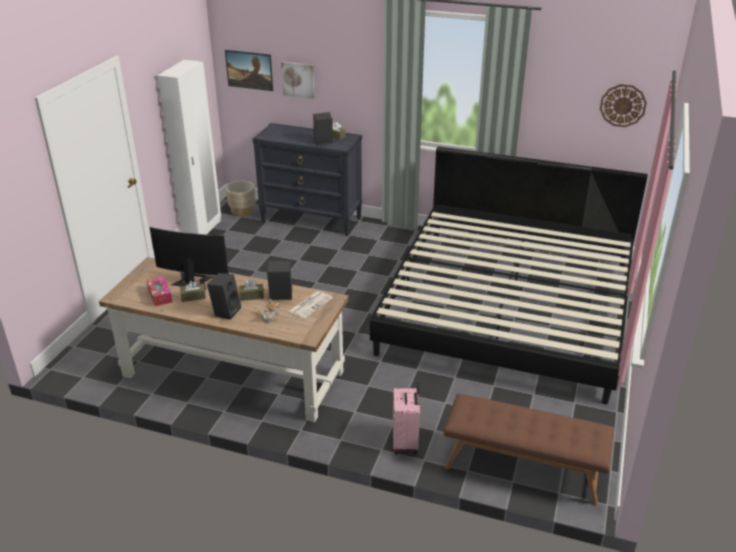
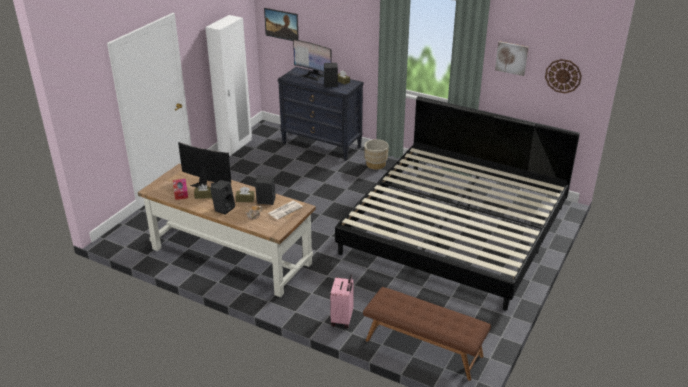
camera: 10 degrees right, 0 degrees up
(242, 210) = (270, 133): beige planter -> beige planter (375, 164)
(297, 132) = (313, 75): none -> monitor
(298, 79) = (317, 34): picture -> picture (511, 58)

